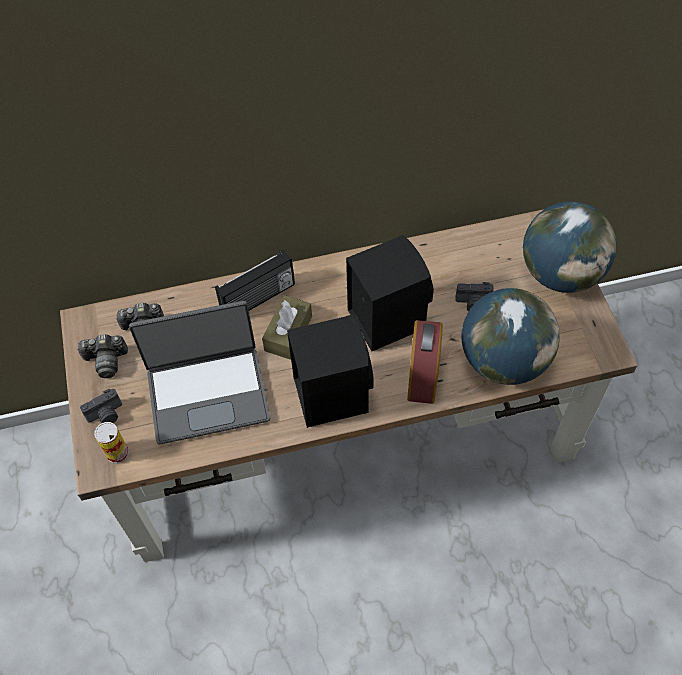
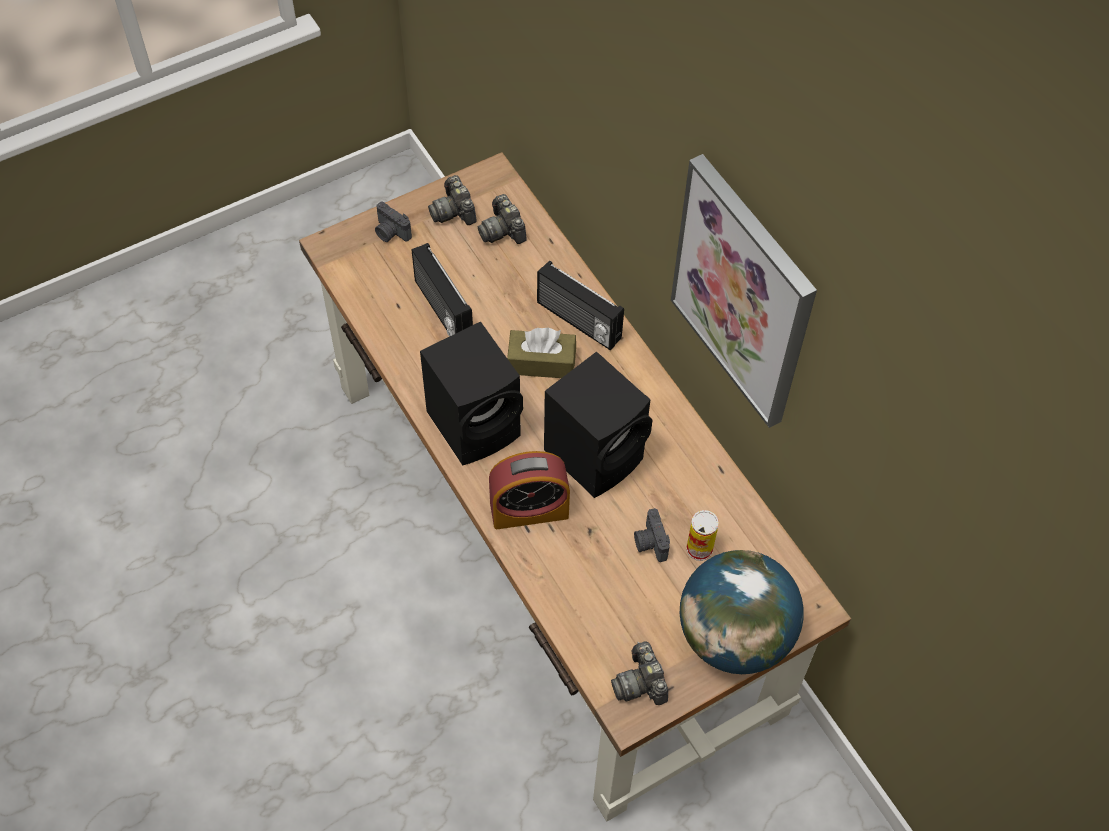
camera: 70 degrees right, 0 degrees up
(117, 453) = (351, 256): can -> can (699, 549)
(208, 393) = (442, 311): laptop -> radio
(385, 112) = (743, 292): none -> picture
(503, 361) = (576, 591): globe -> none
(586, 339) = (640, 682): none -> camera

